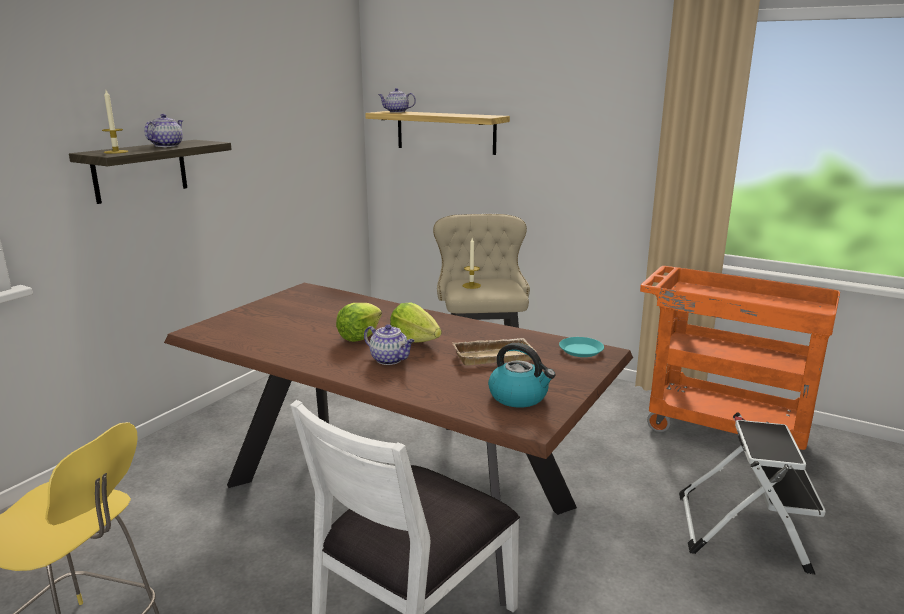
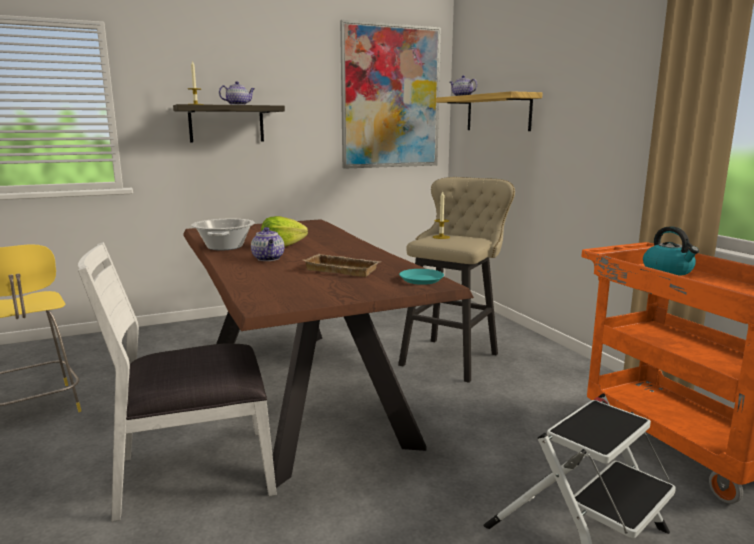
camera: 35 degrees right, 5 degrees down
(298, 354) = (224, 247): none -> cooking pot
(312, 114) = (391, 97): none -> picture
(415, 340) = (311, 253): lettuce -> none
(519, 397) = (298, 292): kettle -> kettle (668, 271)

